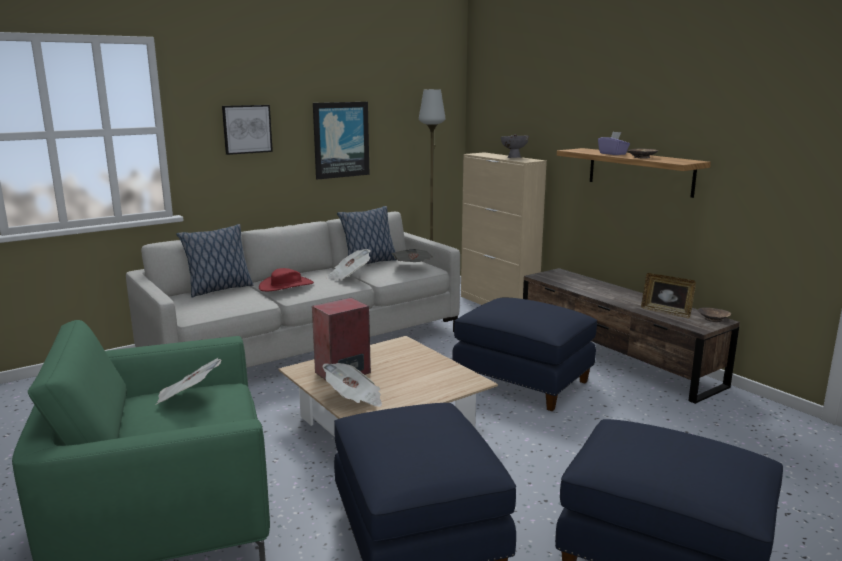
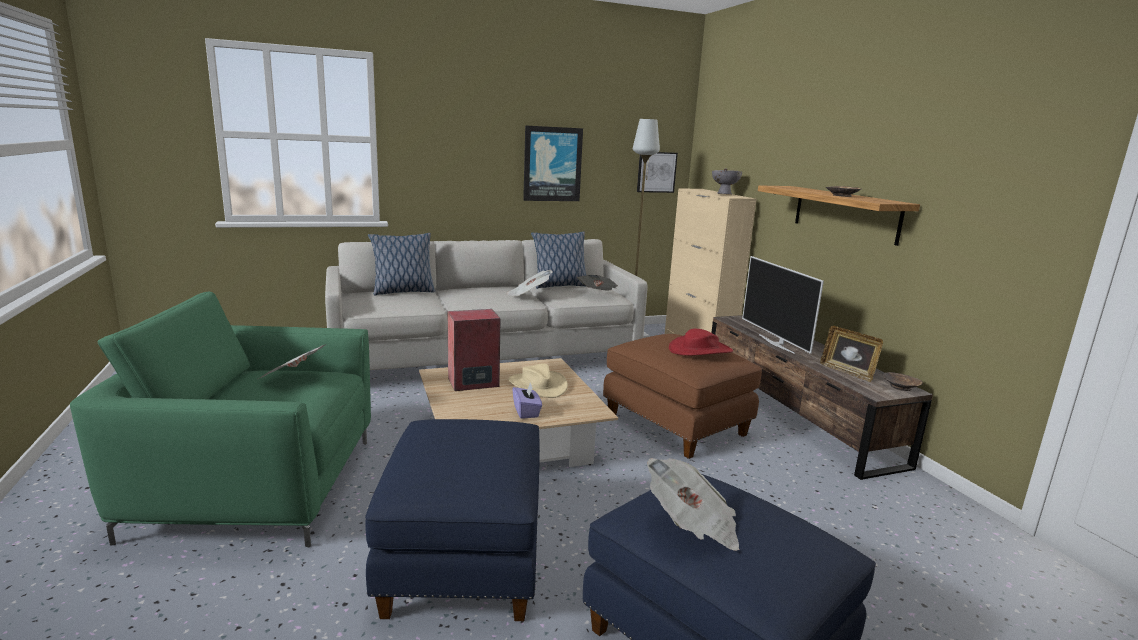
camera: 15 degrees right, 0 degrees up
(247, 129) = (457, 146): picture -> picture (656, 172)
(286, 286) = (464, 296): red hat -> red hat (700, 350)
(354, 399) = (464, 408): newspaper -> newspaper (692, 525)
(405, 366) = (537, 385): none -> beige hat
(523, 381) = (677, 424): blue ottoman -> brown ottoman
(594, 294) = (776, 343): none -> television
(613, 154) = (814, 191): purple tissue box -> purple tissue box (526, 412)

